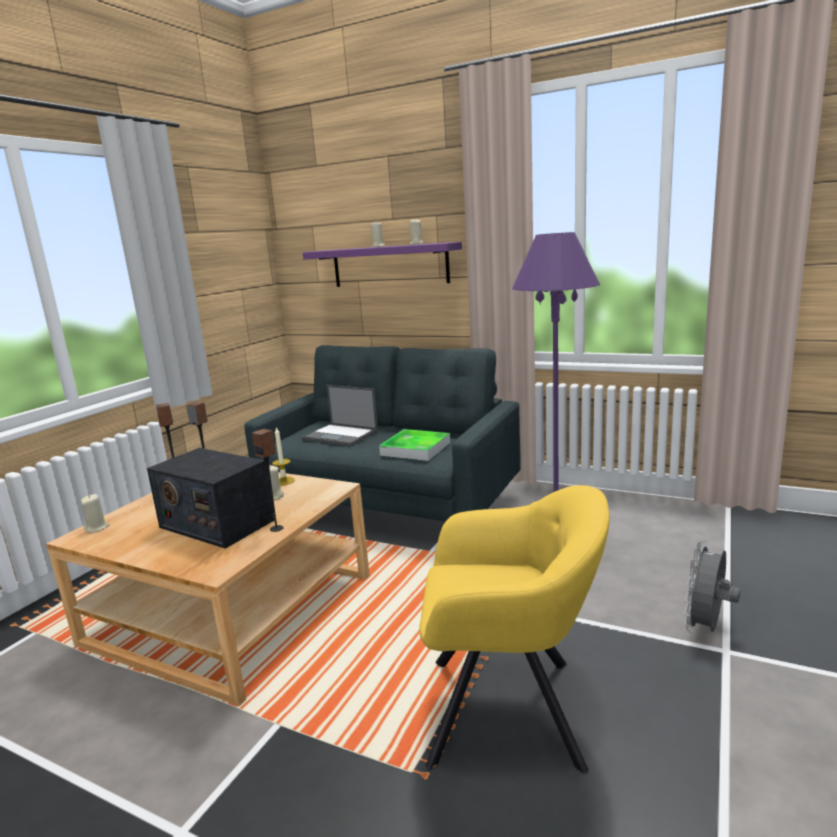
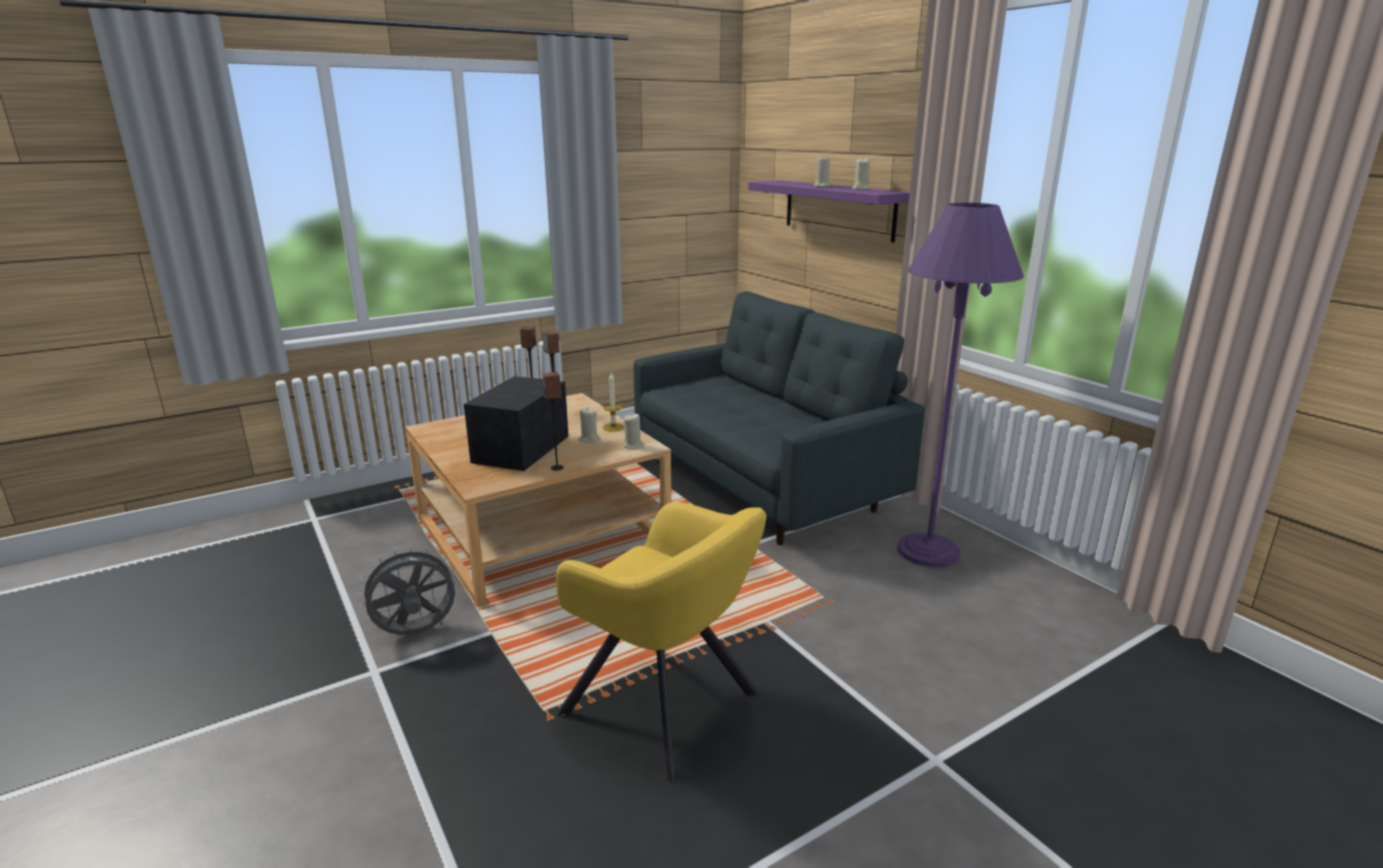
camera: 30 degrees right, 5 degrees up
(97, 528) = (445, 424): beige candle -> beige candle (633, 445)
(216, 524) = (521, 448): radio -> radio turned 45 degrees clockwise
(341, 435) = (723, 396): laptop -> none
(415, 449) = (772, 430): tray -> none
(706, 628) = (944, 730): grey fan -> grey fan (416, 633)

